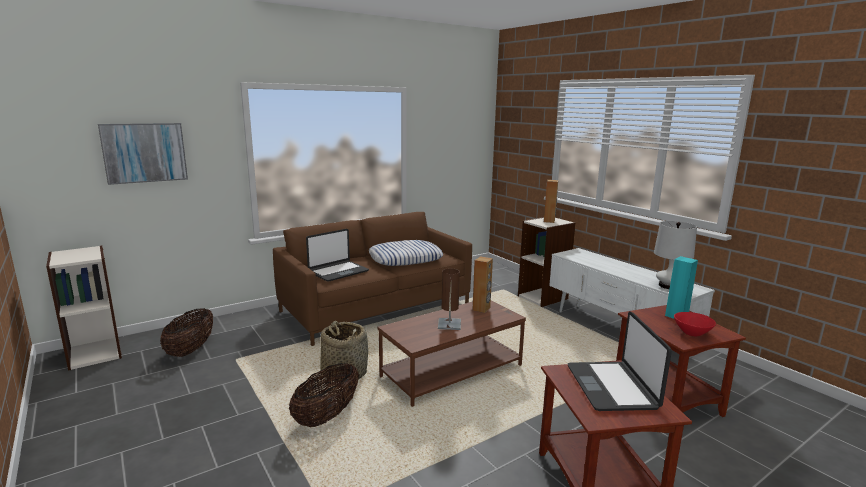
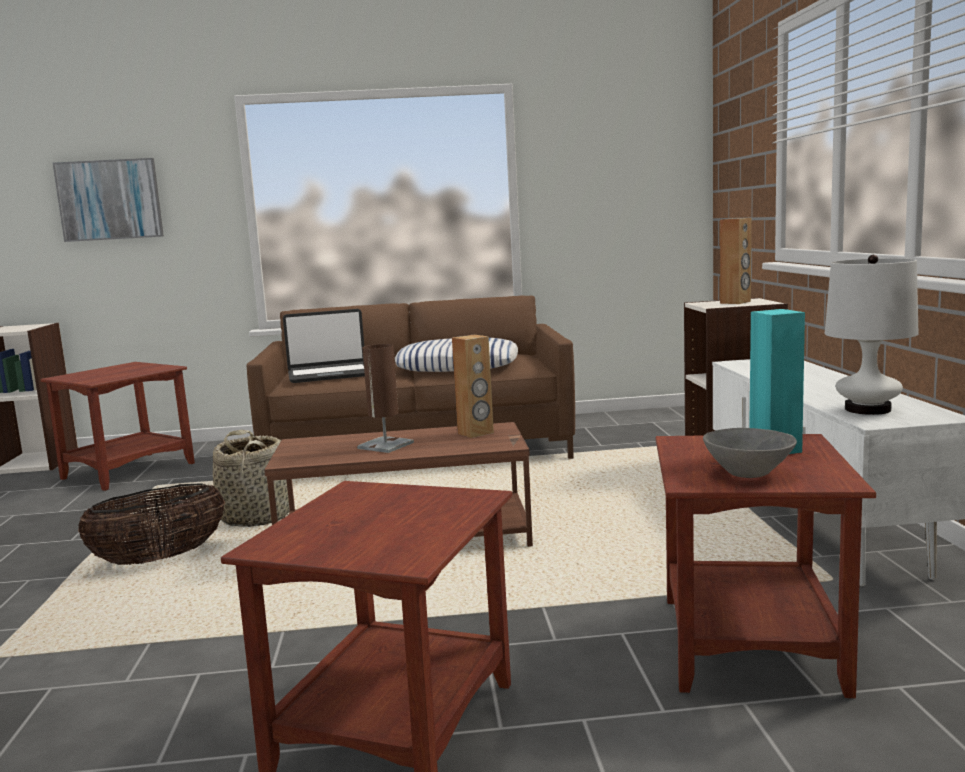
camera: 30 degrees right, 5 degrees down
(191, 350) = (127, 471): basket -> brown side table
(612, 387) = (394, 517): laptop -> none
(692, 333) = (749, 473): red bowl -> grey bowl

